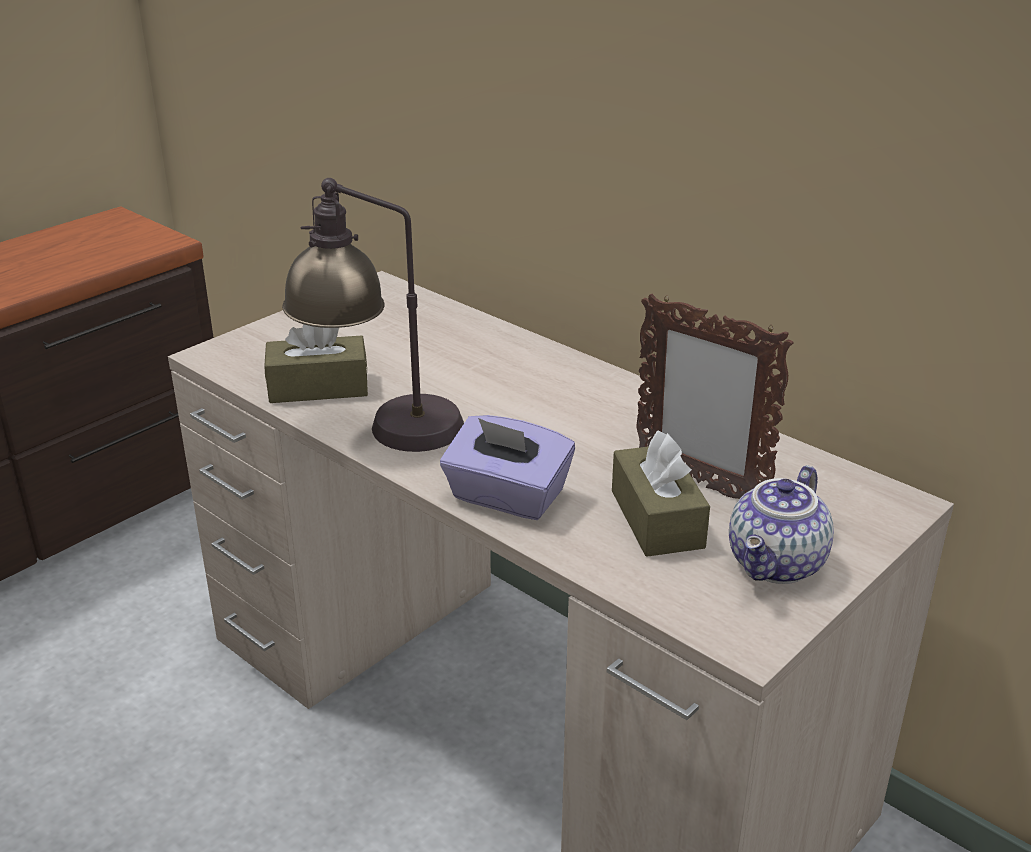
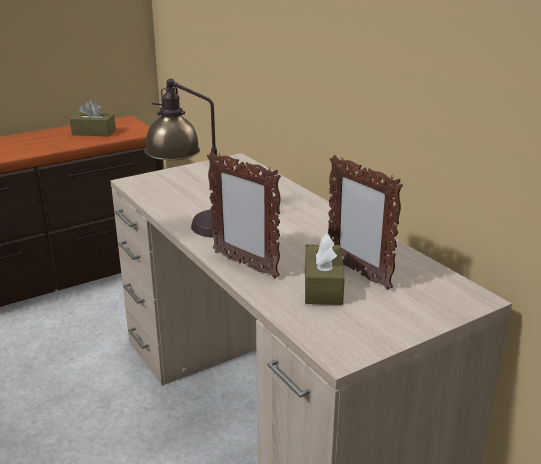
camera: 15 degrees right, 5 degrees down
(318, 387) = (176, 202): brown tissue box -> brown tissue box (94, 132)
(507, 497) = (244, 264): purple tissue box -> picture frame
(778, 565) = (381, 319): teapot -> none

